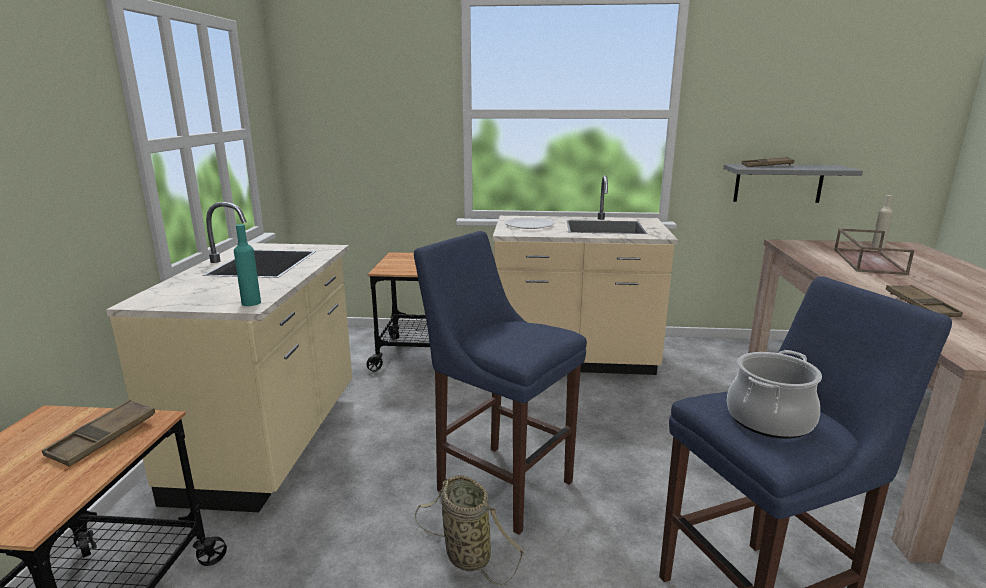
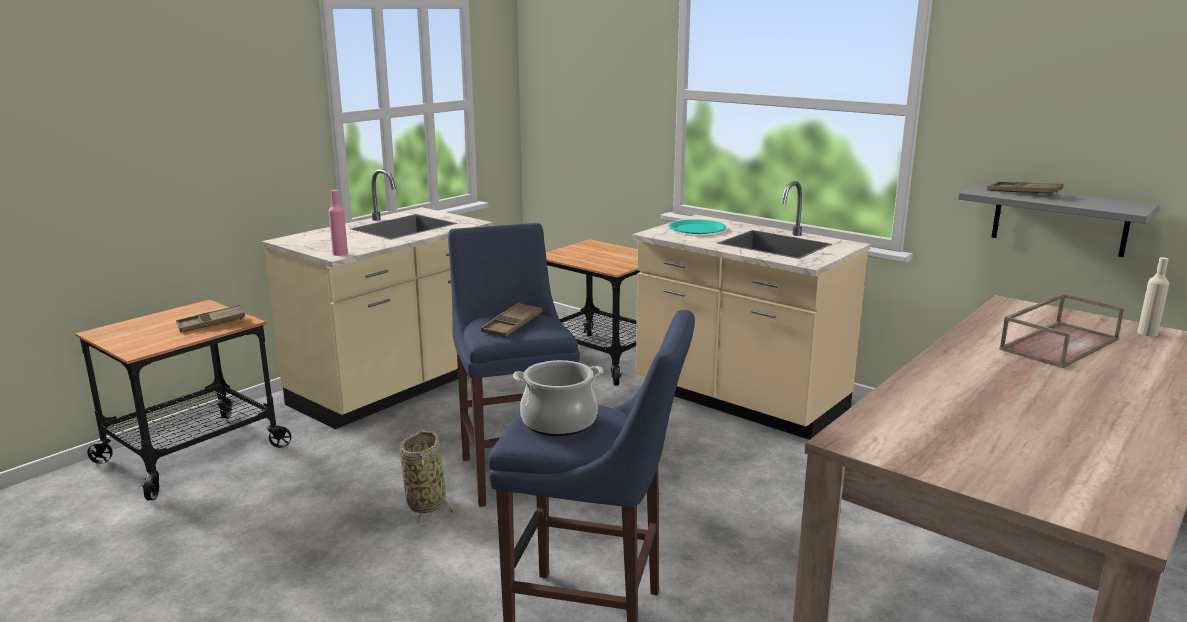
camera: 35 degrees right, 0 degrees up
(251, 303) = (340, 253): turquoise bottle -> pink bottle
(529, 225) = (697, 229): white plate -> turquoise plate
(920, 306) = (955, 394): brown tray -> brown tray (512, 325)

